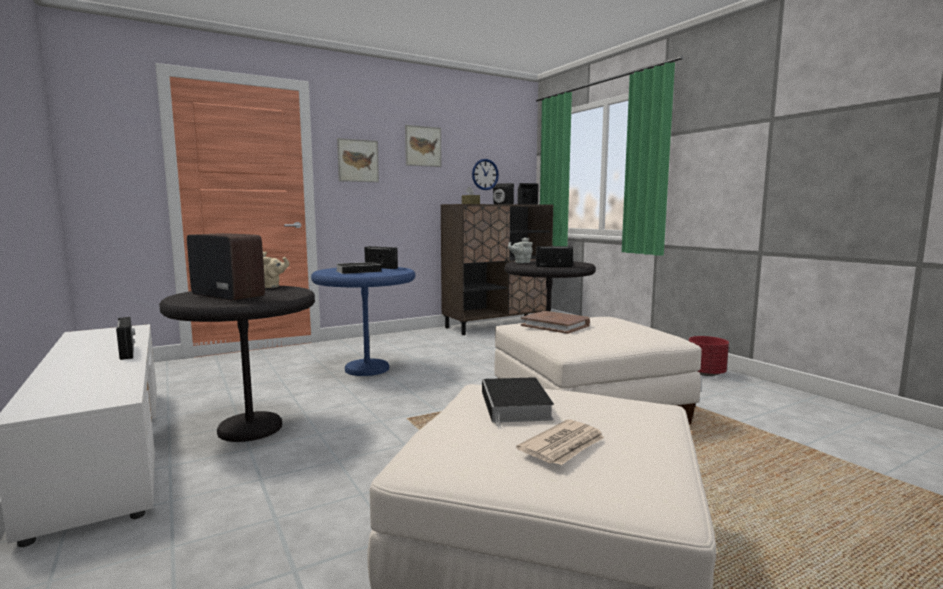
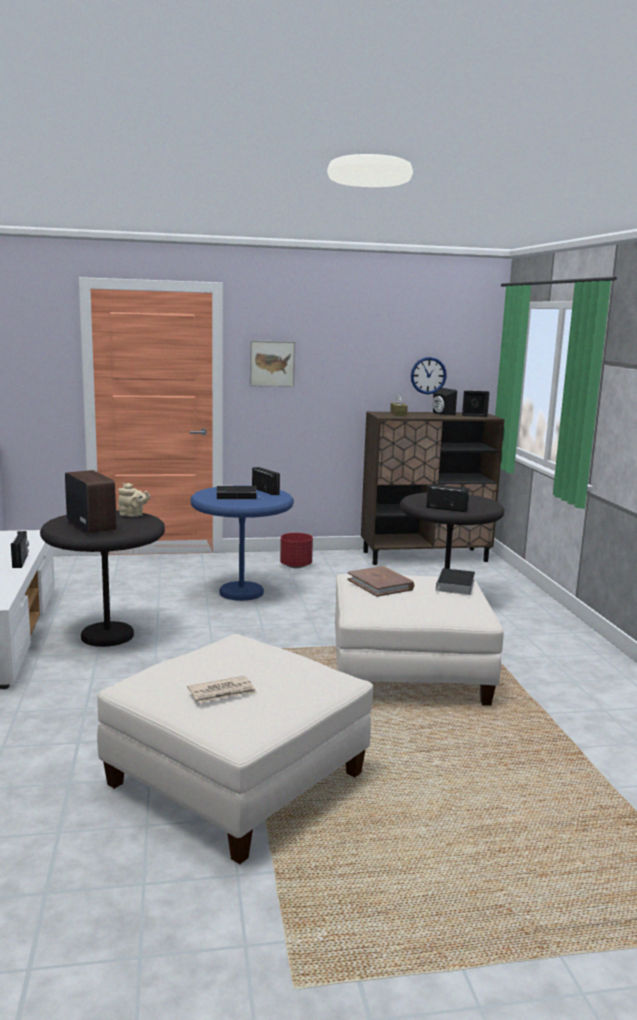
camera: 20 degrees right, 5 degrees up
(423, 146) = (349, 345): picture -> none
(516, 406) = (231, 659): book -> book (455, 586)
(521, 262) = (424, 496): grey teapot -> none
(705, 373) = (592, 656): red planter -> red planter (296, 566)

